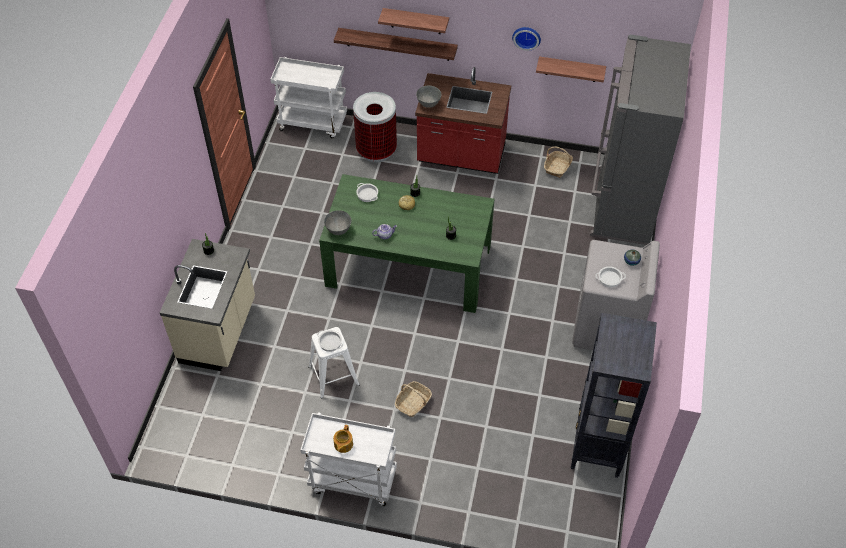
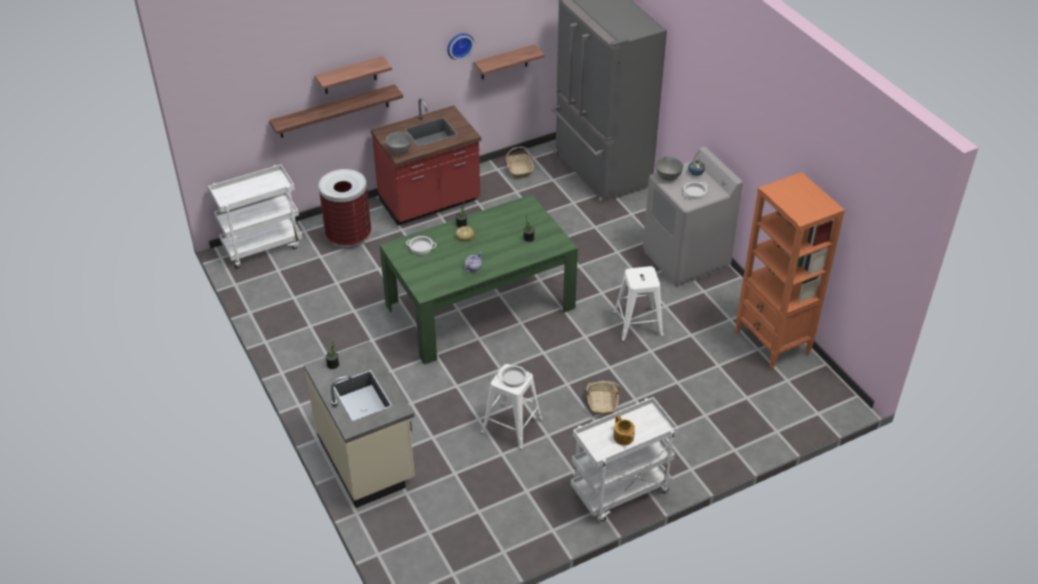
camera: 40 degrees left, 10 degrees down
(338, 230) = (428, 287): grey bowl -> grey bowl (668, 177)
(508, 358) = (638, 324): none -> white stool
(597, 447) = (772, 343): black bookcase -> orange bookcase

